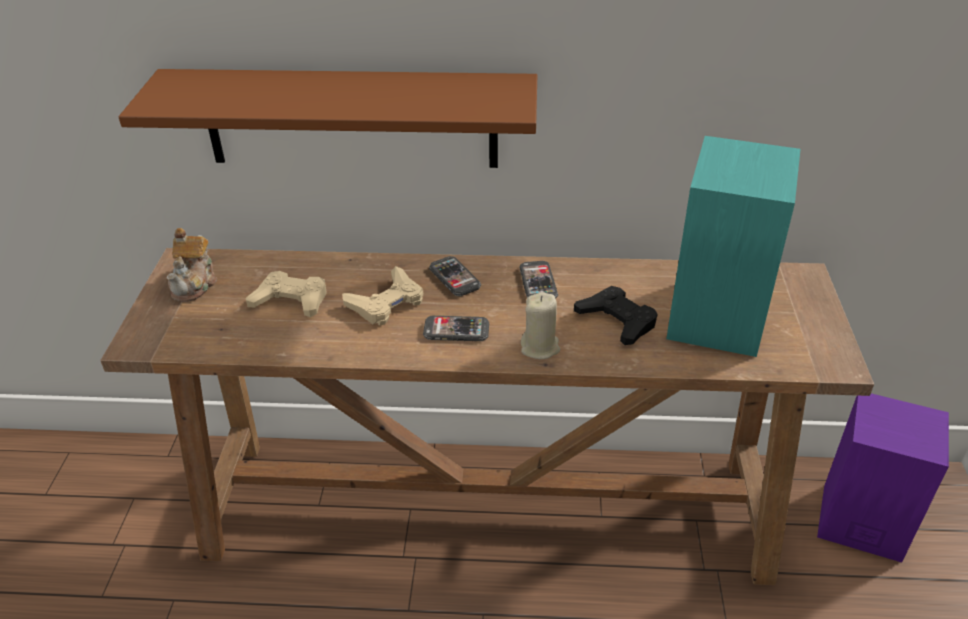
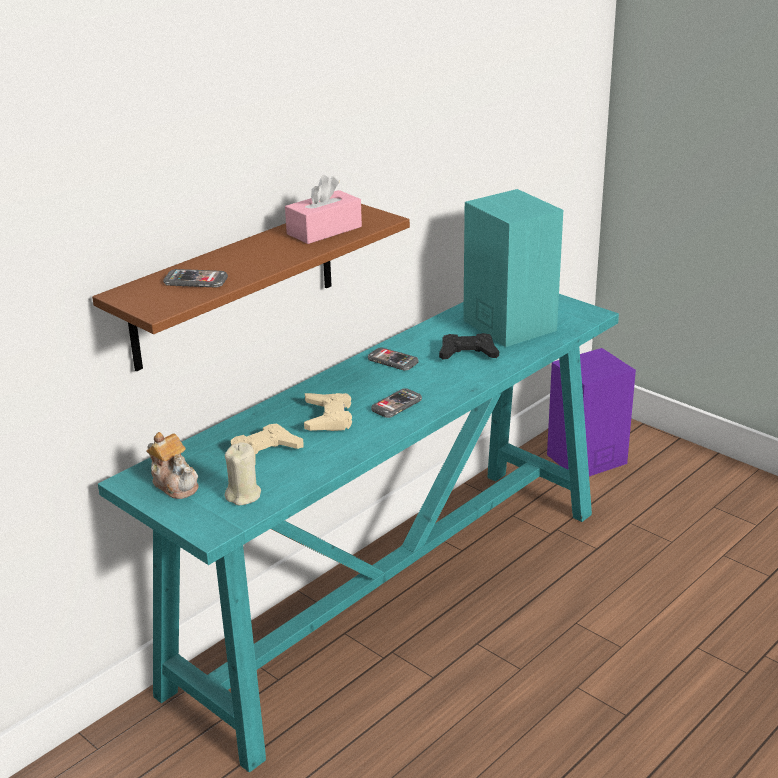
camera: 50 degrees left, 10 degrees down
(435, 96) = (324, 230): none -> pink tissue box
(454, 278) = (341, 385): phone -> phone (196, 281)
(490, 510) = (396, 595): brown console table -> turquoise console table
(540, 347) = (455, 385): beige candle -> beige candle (243, 495)

